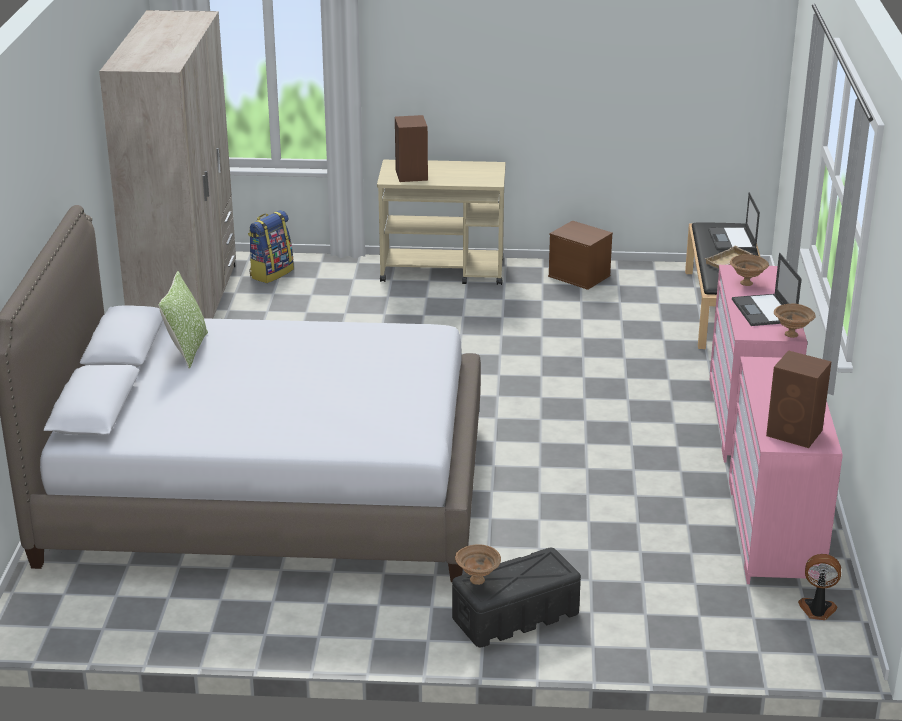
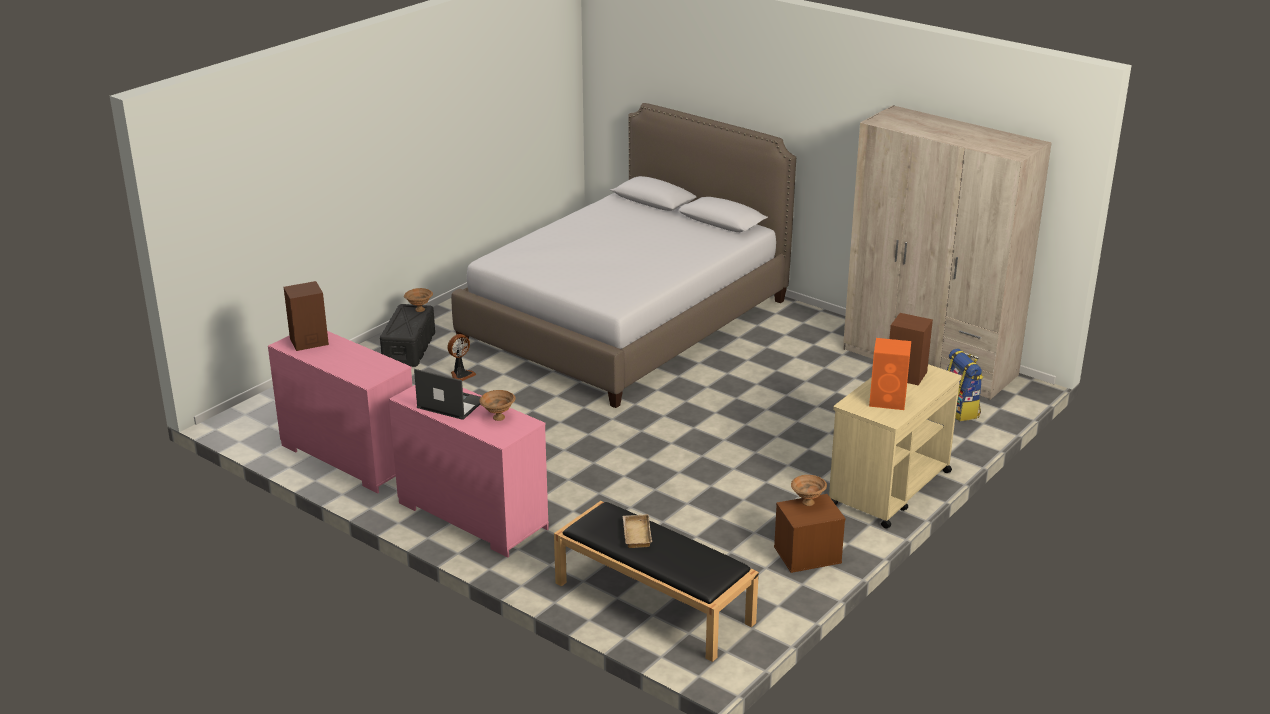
camera: 125 degrees right, 0 degrees up
(187, 350) = (693, 234): pillow -> none
(464, 172) = (888, 400): none -> orange speaker
(732, 240) = (678, 561): laptop -> none
(792, 335) = (404, 397): brown bowl -> brown bowl (807, 503)
(817, 610) = (269, 433): fan -> fan (461, 375)

